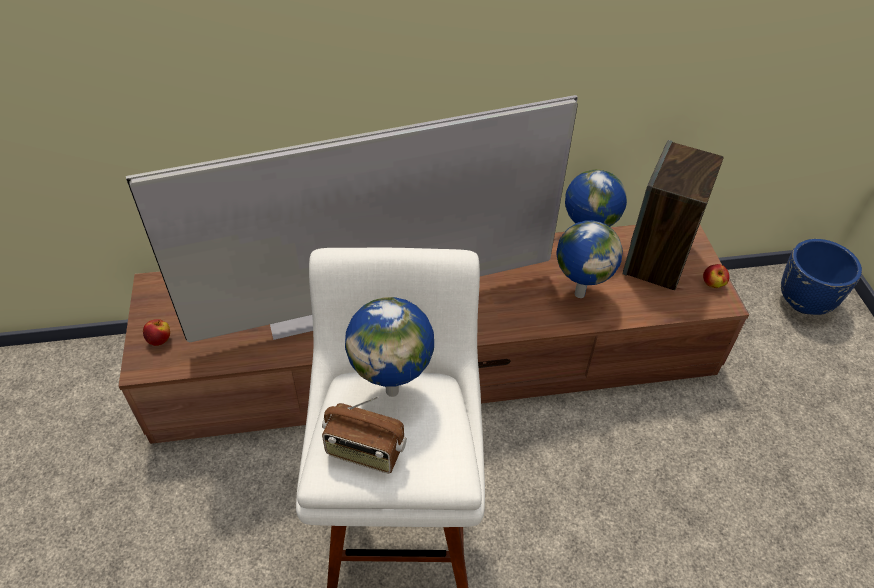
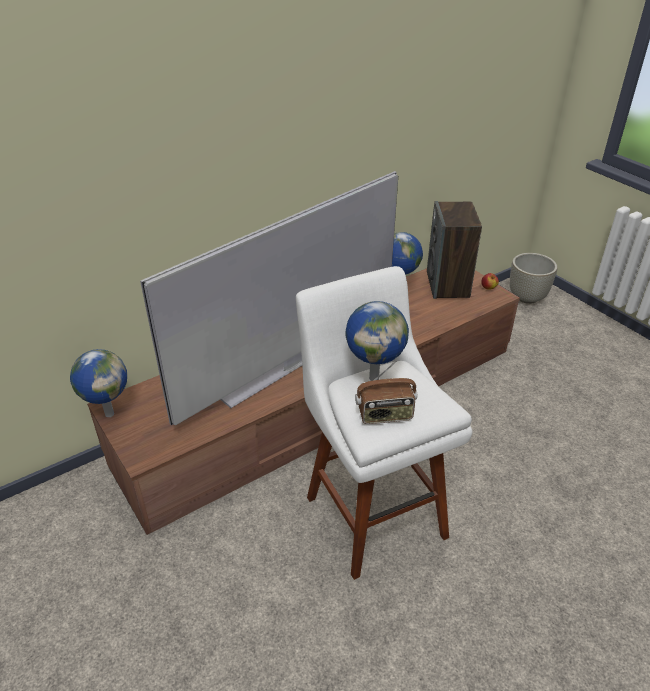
camera: 25 degrees left, 10 degrees down
(160, 340) = (142, 437): apple -> none
(579, 293) = (415, 316): globe -> globe (109, 413)
(804, 303) = (527, 298): blue planter -> grey planter

